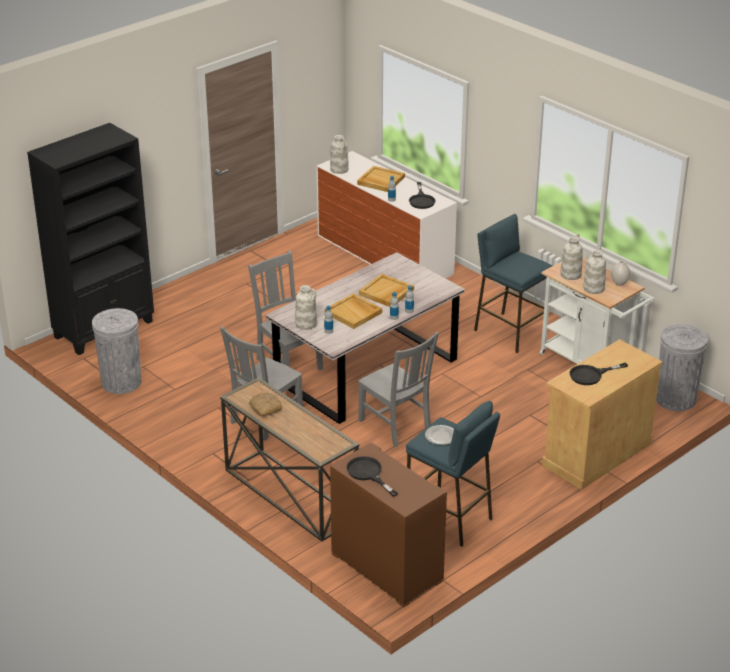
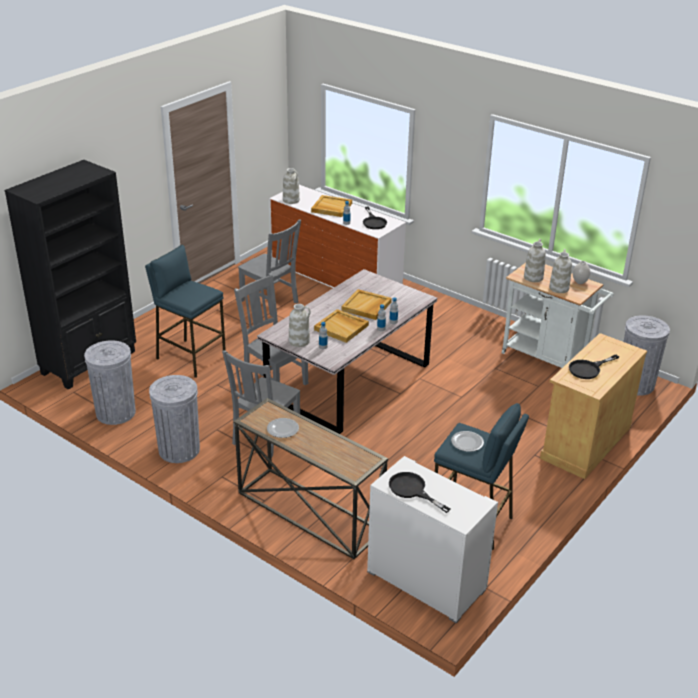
camera: 10 degrees left, 0 degrees up
(176, 424) = (179, 450): none -> grey trash can
(265, 408) = (282, 429): bread -> plate
(385, 568) = (425, 581): brown dresser -> white dresser
(396, 425) = (392, 432): grey chair -> grey chair (270, 302)
(510, 332) = (468, 335): blue stool -> blue stool (190, 358)

